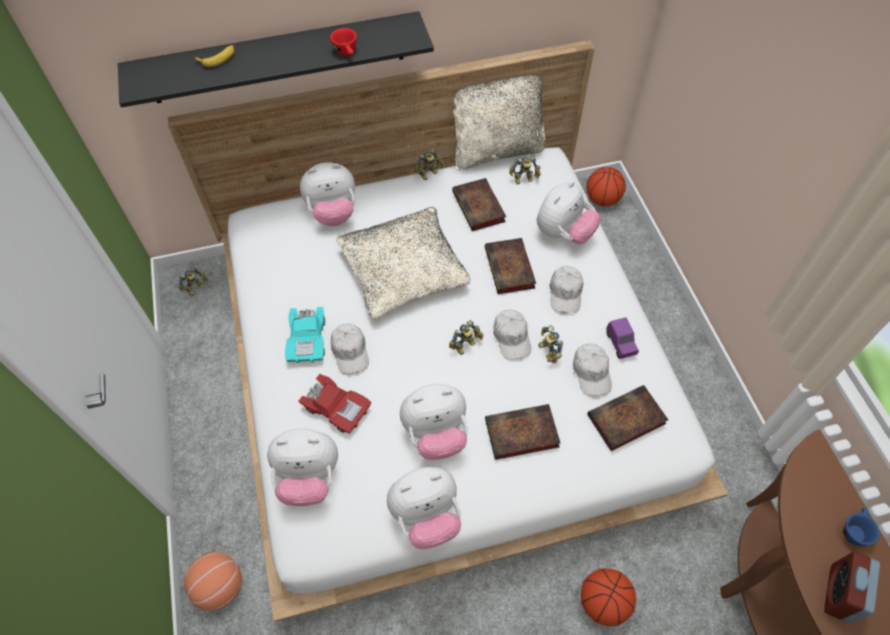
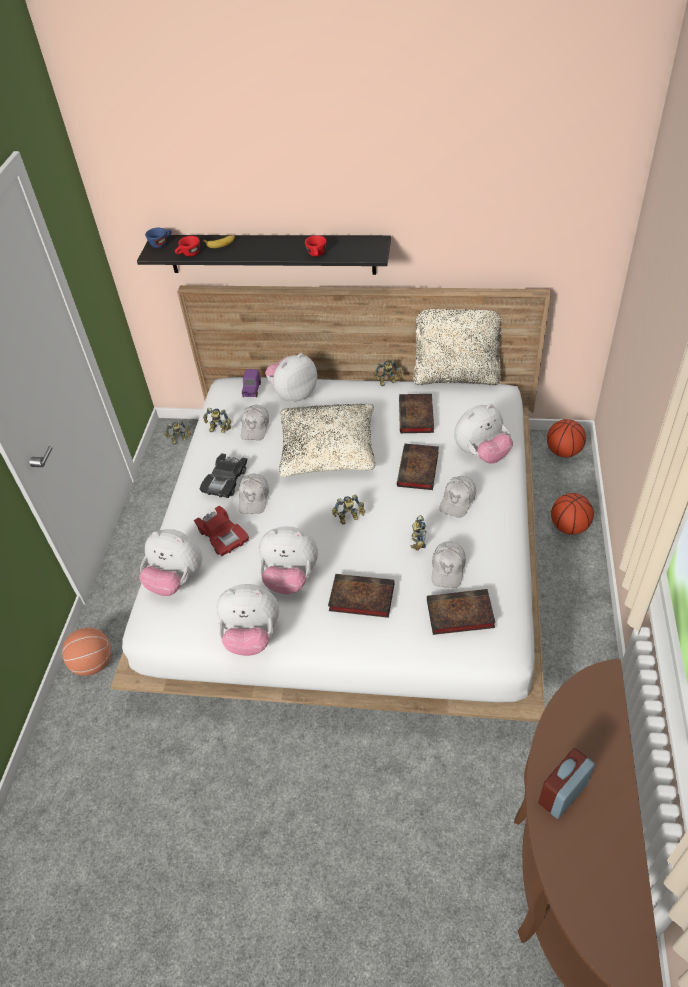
camera: 25 degrees right, 10 degrees down
(185, 81) = (189, 254): none -> red cup
(307, 339) = (225, 481): turquoise toy car -> black toy car
(333, 213) = (293, 394): plush toy -> plush toy turned 135 degrees clockwise
(512, 337) = (392, 523): white cap -> white cap (255, 427)
(524, 180) = (468, 404): toy robot -> toy robot (218, 430)
(603, 602) = (399, 786): basketball -> basketball (569, 527)
(620, 344) = (487, 553): purple toy car -> purple toy car (252, 390)
(854, 530) = (607, 749): blue cup -> blue cup (161, 243)

